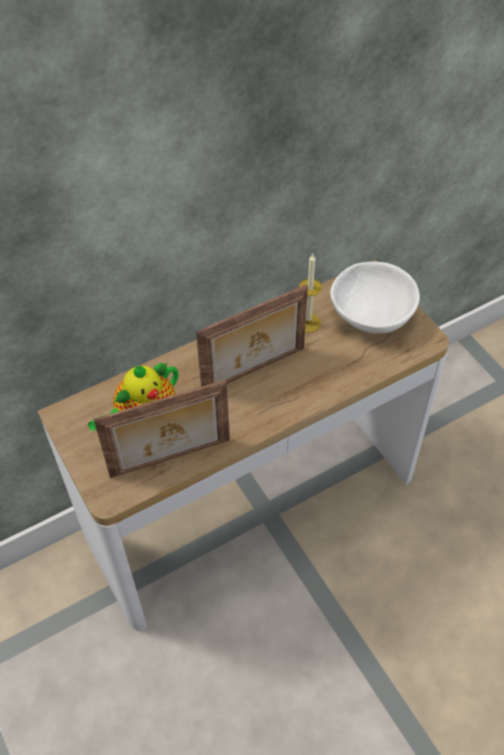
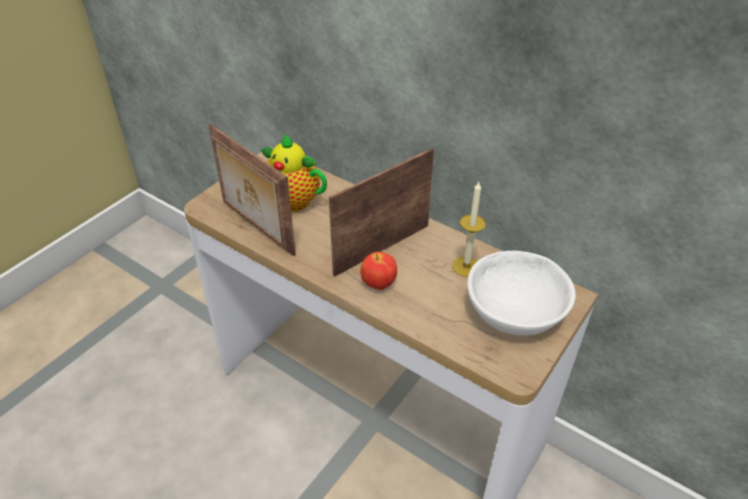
camera: 65 degrees right, 10 degrees down
(254, 371) = (380, 248): picture frame -> picture frame turned 105 degrees clockwise
(299, 389) = (378, 285): none -> apple

